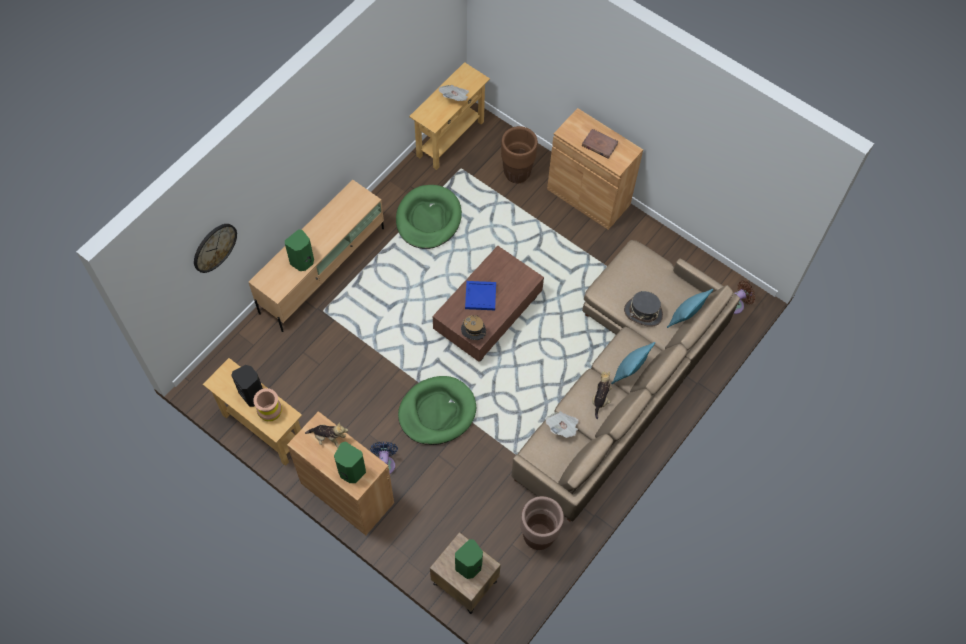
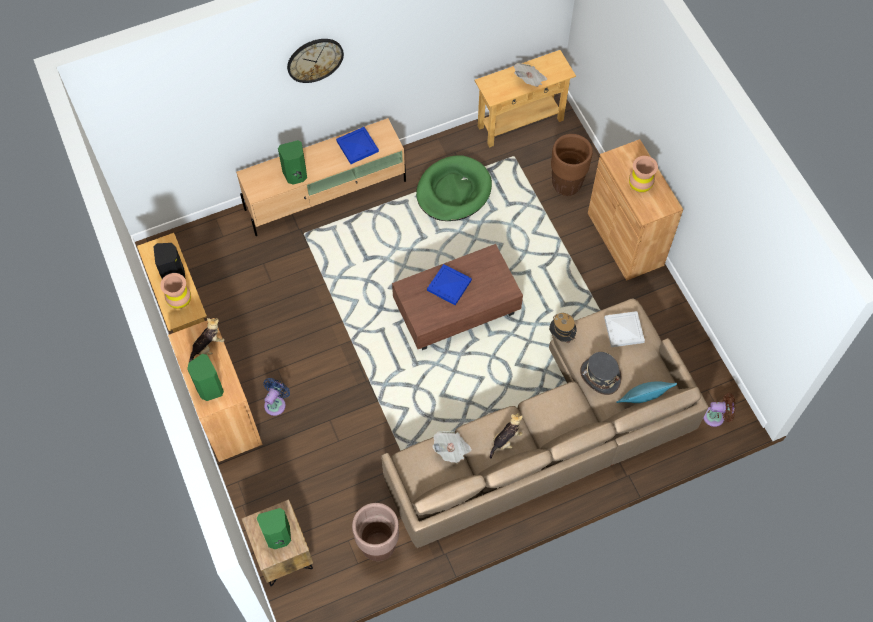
camera: 30 degrees right, 0 degrees up
(214, 247) = (198, 120): wall clock -> wall clock (315, 59)
(328, 438) = (208, 347): plush toy -> plush toy turned 90 degrees counterclockwise
(341, 214) = (357, 146): none -> blue tray
(437, 412) = (352, 379): green dog bed -> none
(473, 335) = (419, 320): hat -> hat (561, 335)
(599, 145) = (640, 185): brown book -> brown vase
(629, 371) = (551, 427): turquoise pillow -> none
(640, 268) = (623, 330): none -> white tray

